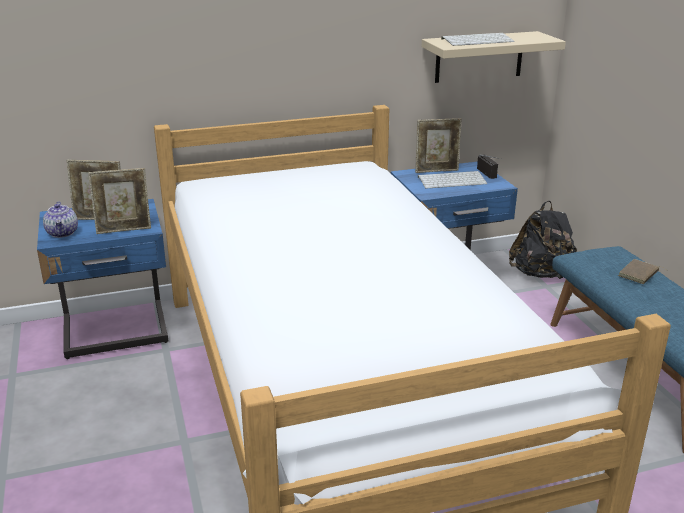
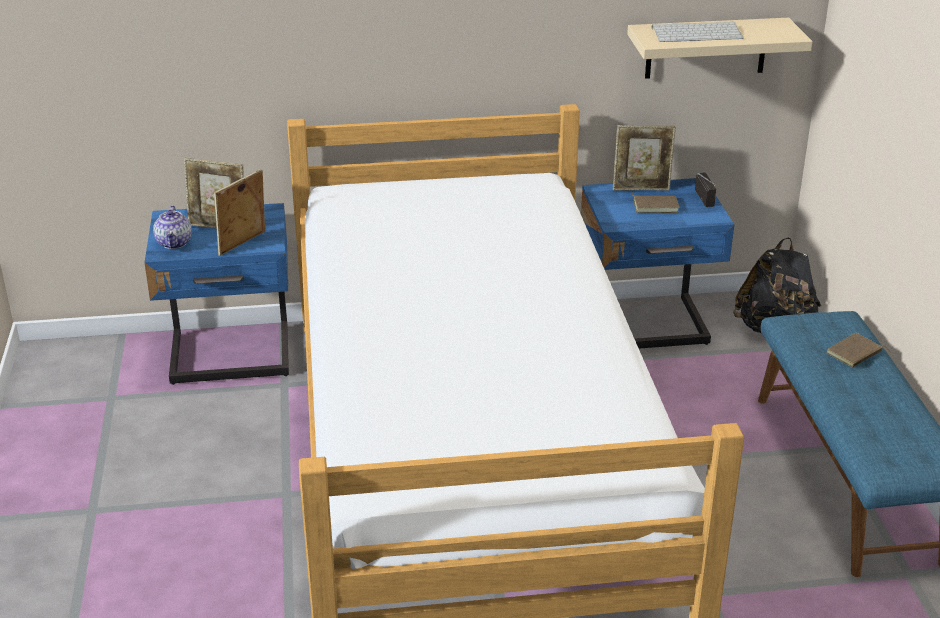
camera: 10 degrees right, 5 degrees up
(124, 230) = (243, 245): picture frame -> picture frame turned 135 degrees clockwise
(452, 180) = (655, 205): keyboard -> brown book

